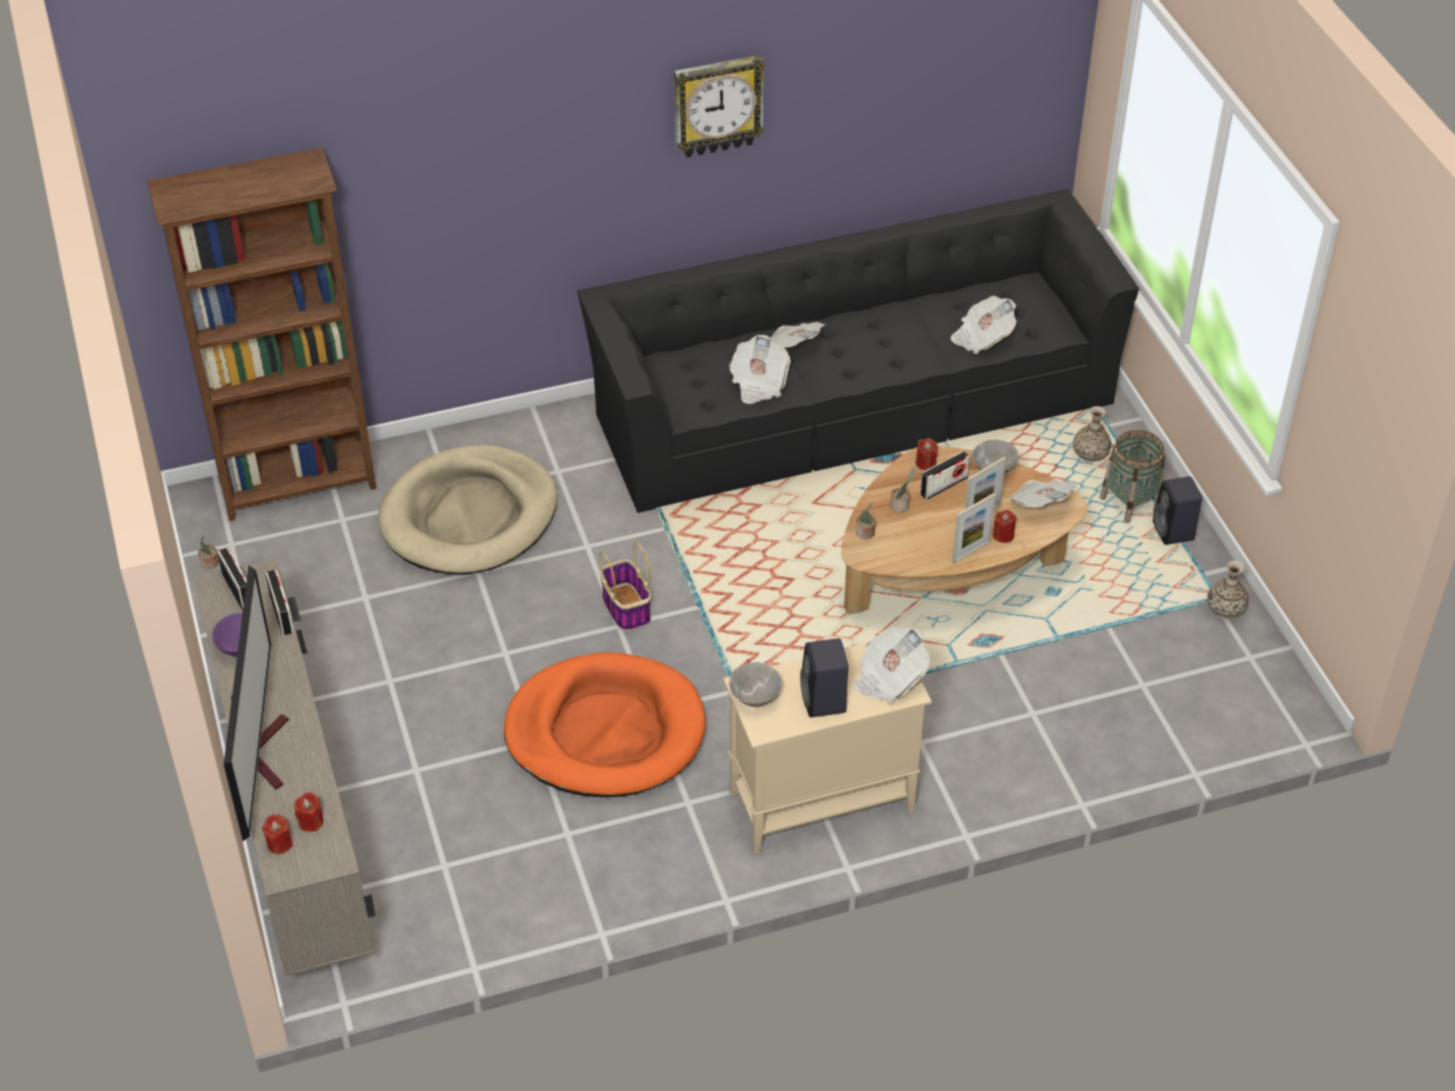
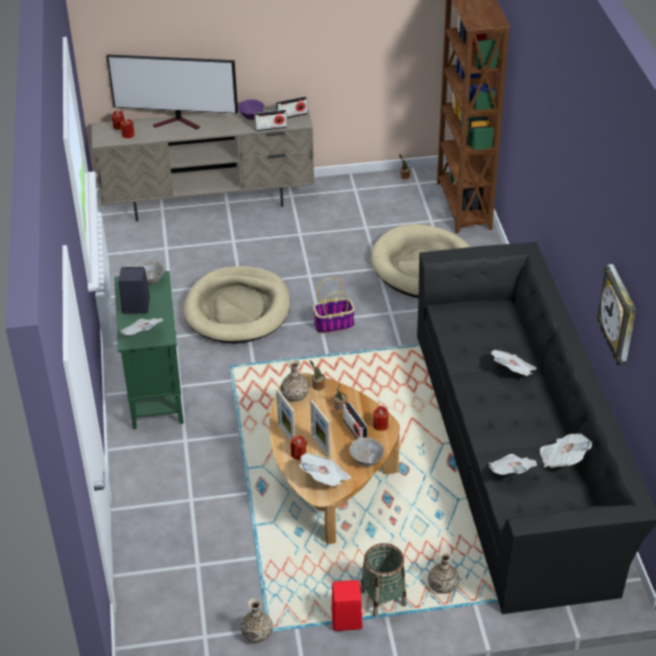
camera: 100 degrees right, 5 degrees down
(605, 732) = (238, 309): orange dog bed -> beige dog bed
(717, 105) = (588, 198): wall clock -> wall clock (619, 317)
(758, 383) = (471, 347): newspaper -> newspaper (562, 459)
(820, 802) = (155, 389): beige cabinet -> green cabinet
(891, 554) = (294, 395): none -> vase
(1174, 532) = (345, 620): black speaker -> red speaker

